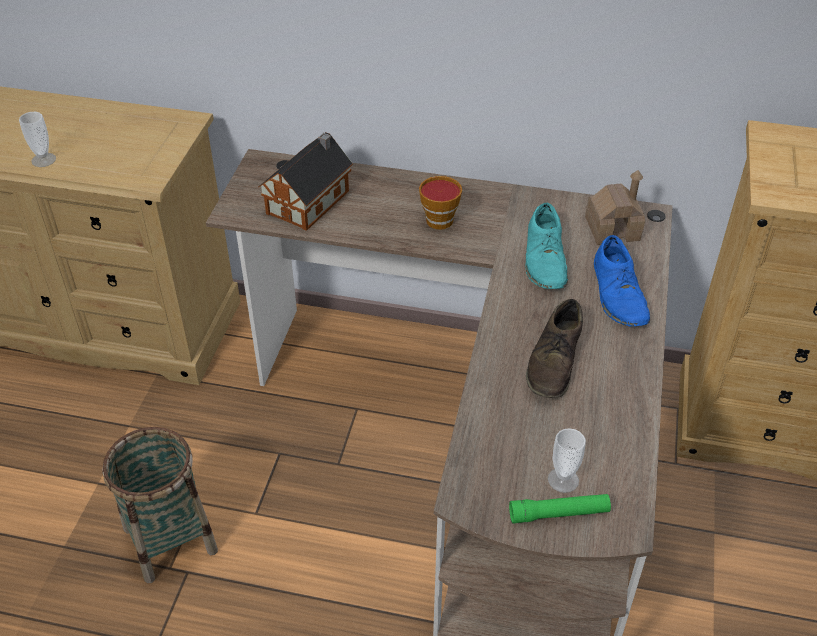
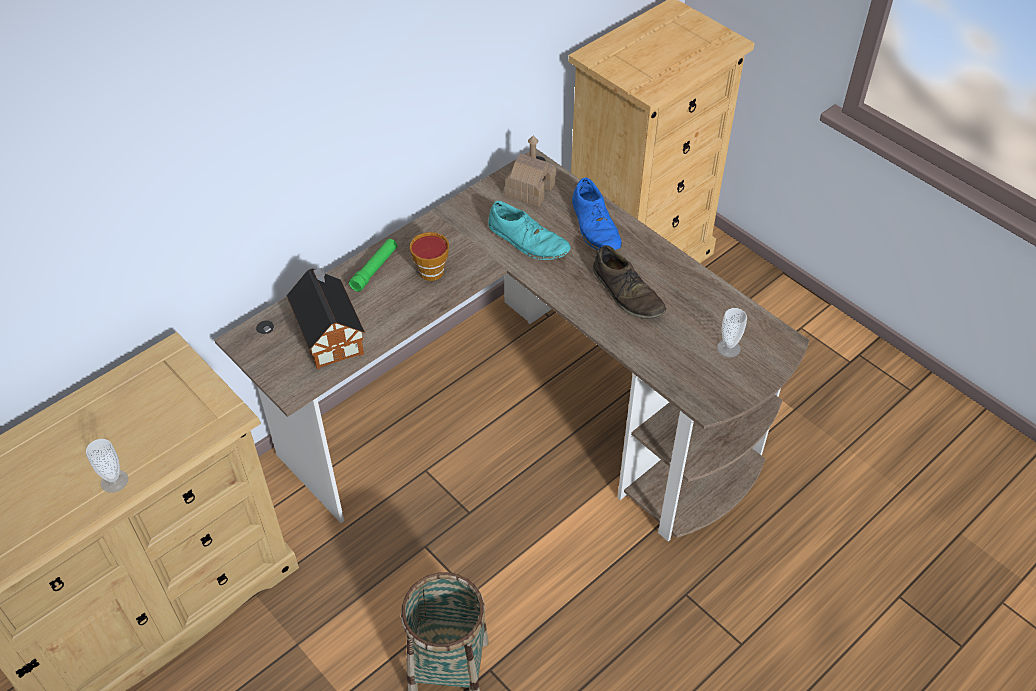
camera: 55 degrees left, 5 degrees up
(559, 513) = (752, 365): green flashlight -> green flashlight (374, 269)
(619, 294) = (595, 226): blue shoe -> blue shoe turned 45 degrees clockwise

